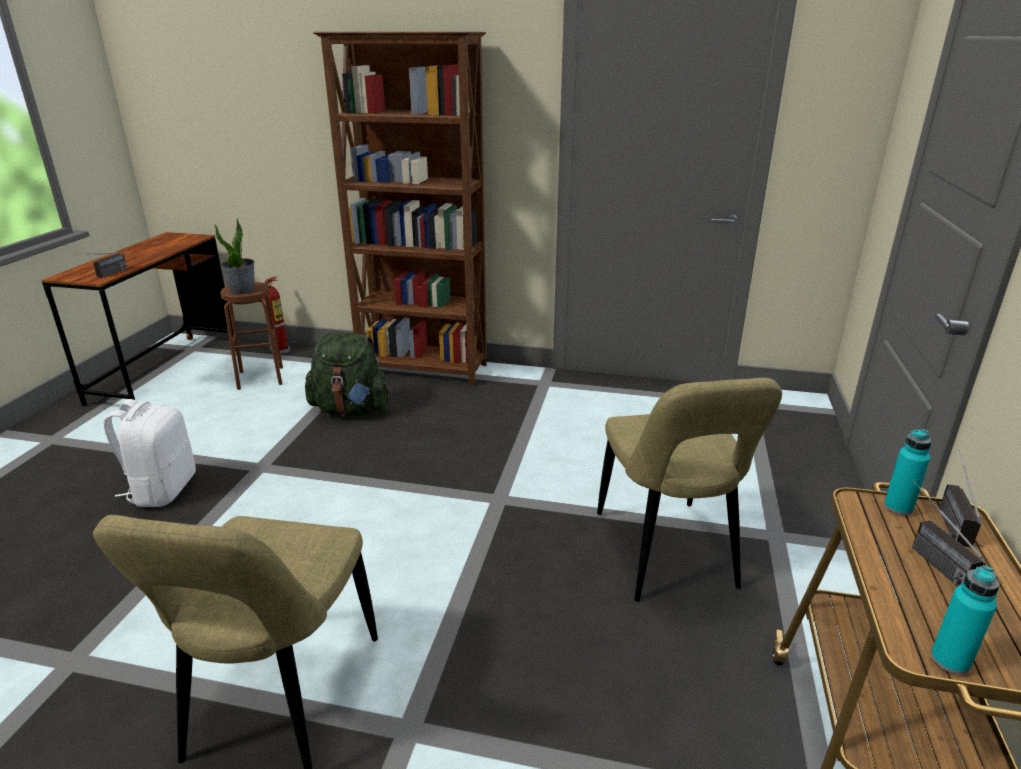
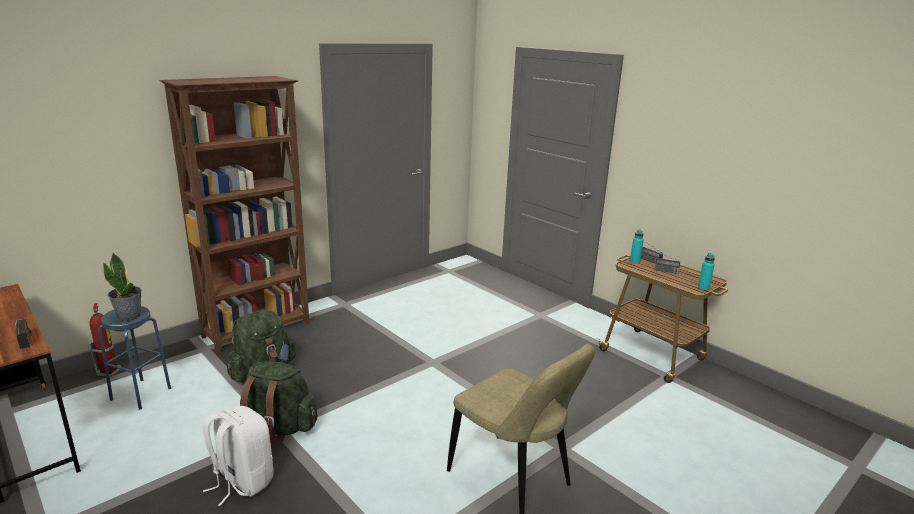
camera: 55 degrees left, 5 degrees down
(260, 378) = (141, 394): brown stool -> blue stool
(262, 466) = (278, 428): none -> green backpack
(667, 554) = (525, 341): beige chair -> none

